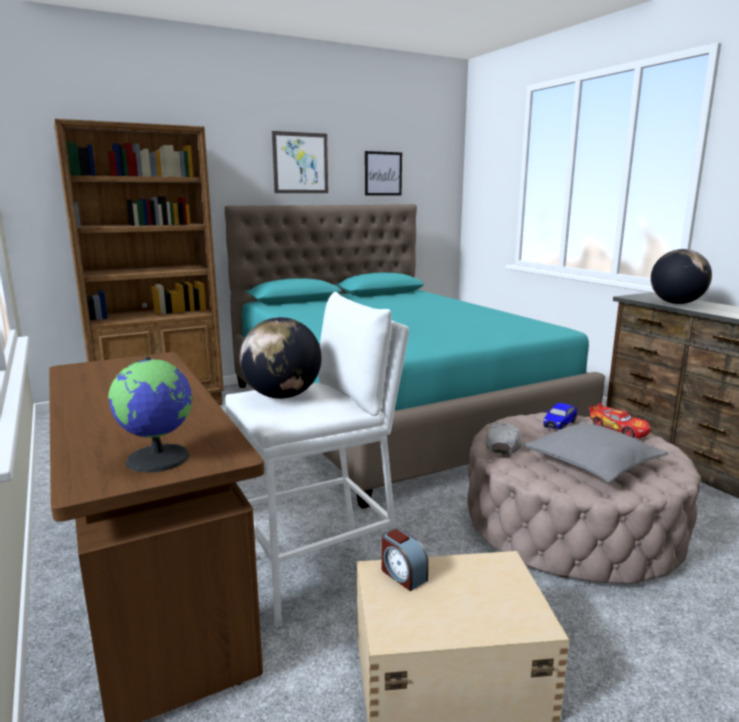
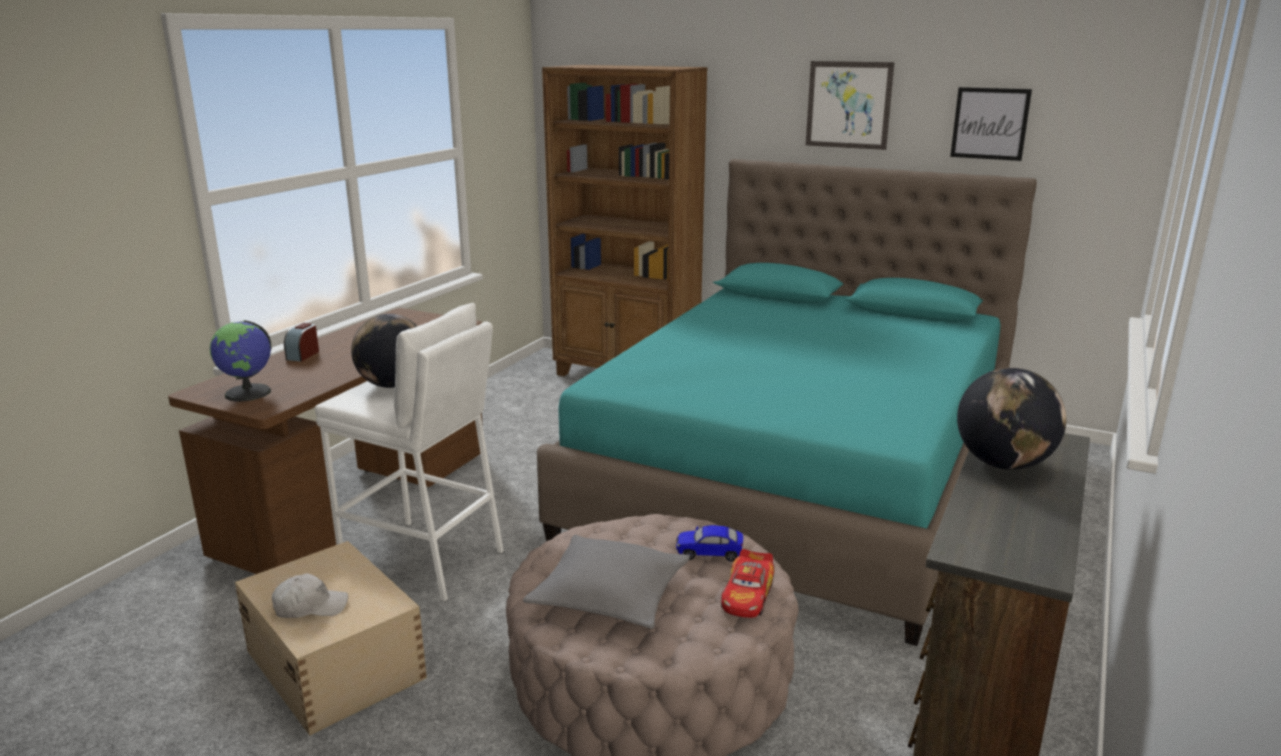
camera: 55 degrees right, 5 degrees up
(402, 575) = (340, 564): alarm clock -> alarm clock (303, 355)
(503, 445) = (598, 534): white cap -> white cap (310, 607)

